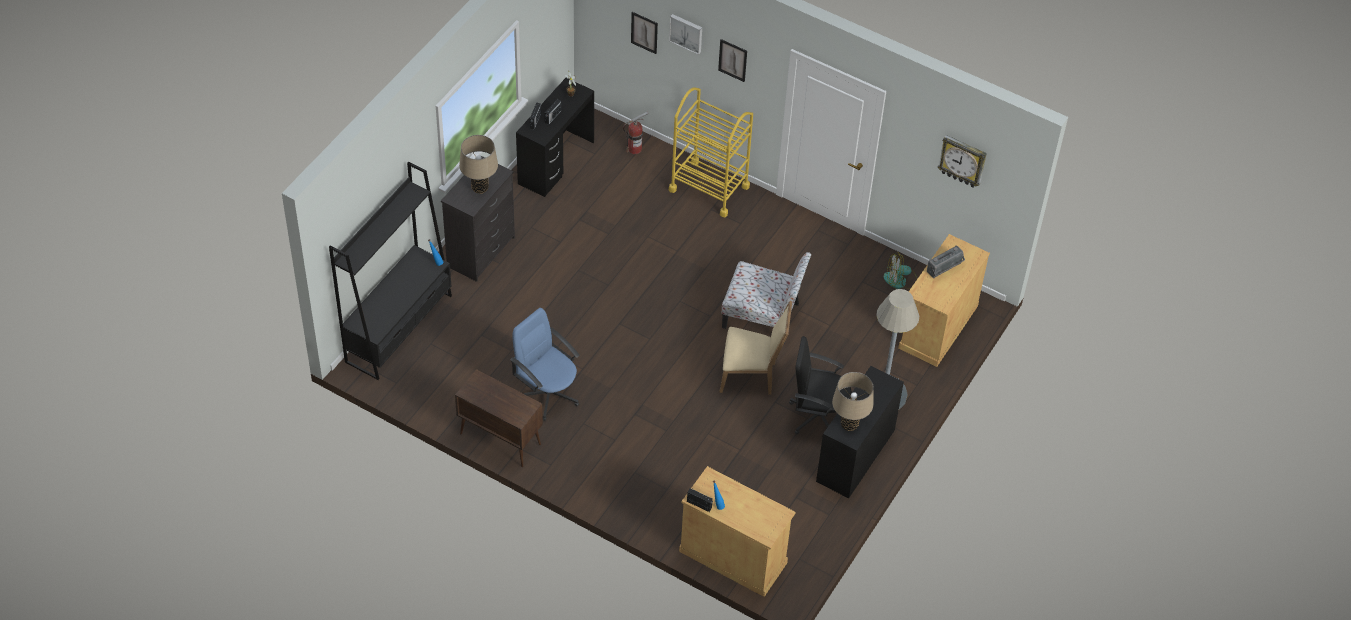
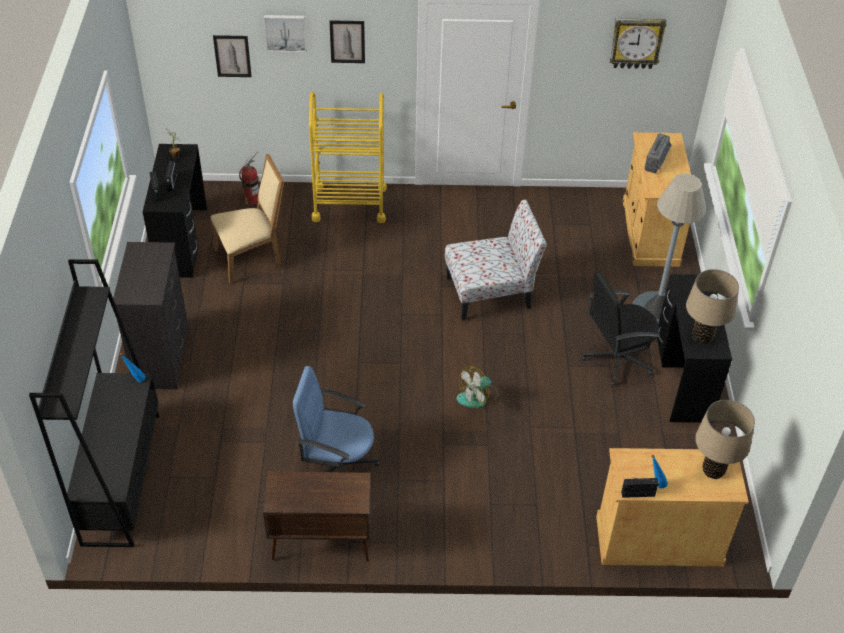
camera: 30 degrees left, 5 degrees down
(480, 188) = (148, 273): beige table lamp -> beige table lamp (713, 470)
(751, 375) = (525, 351): beige chair -> beige chair (251, 258)
(900, 280) = (584, 209): fan -> fan (477, 397)

